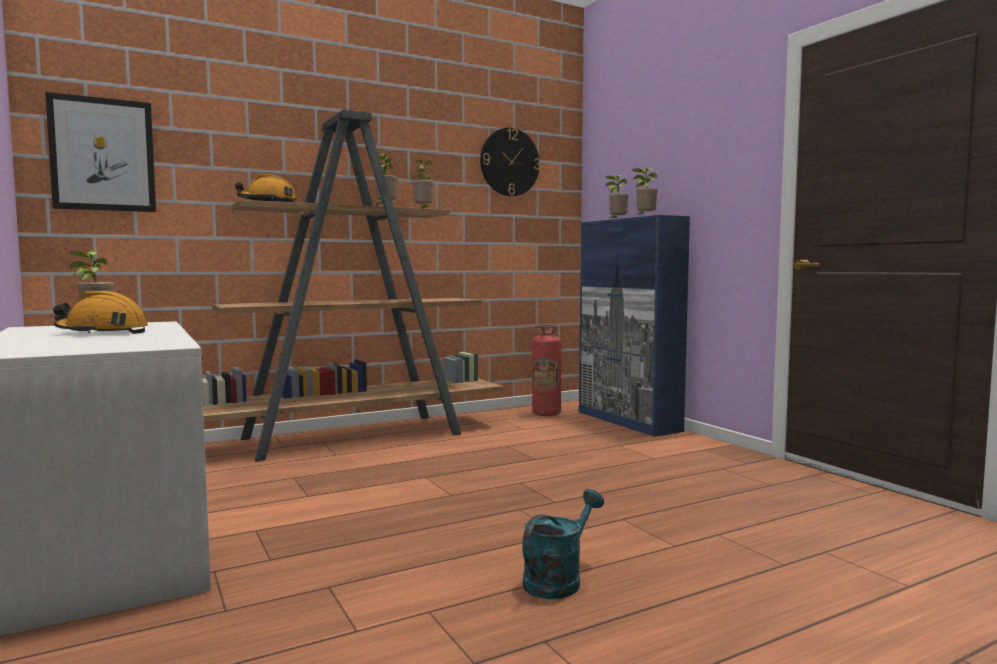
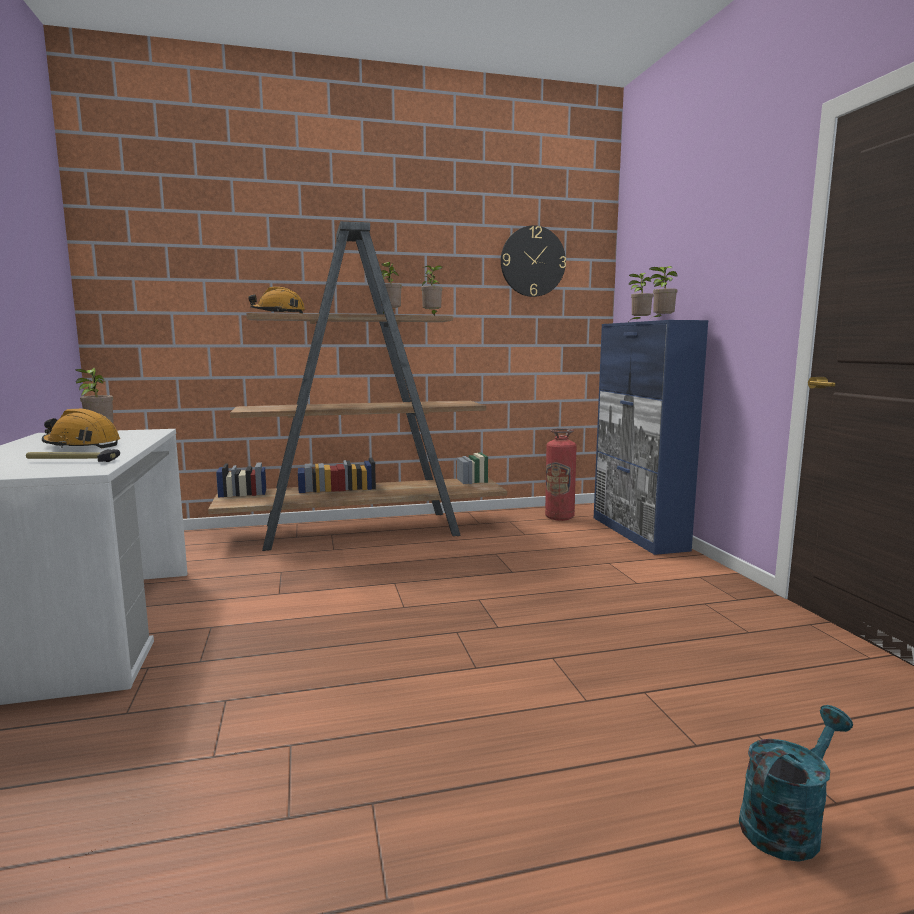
camera: 15 degrees right, 5 degrees up
(103, 155) = (143, 273): picture -> none
(129, 341) = (71, 461): none -> hammer
(558, 580) = (436, 726): turquoise watering can -> turquoise watering can (787, 823)

